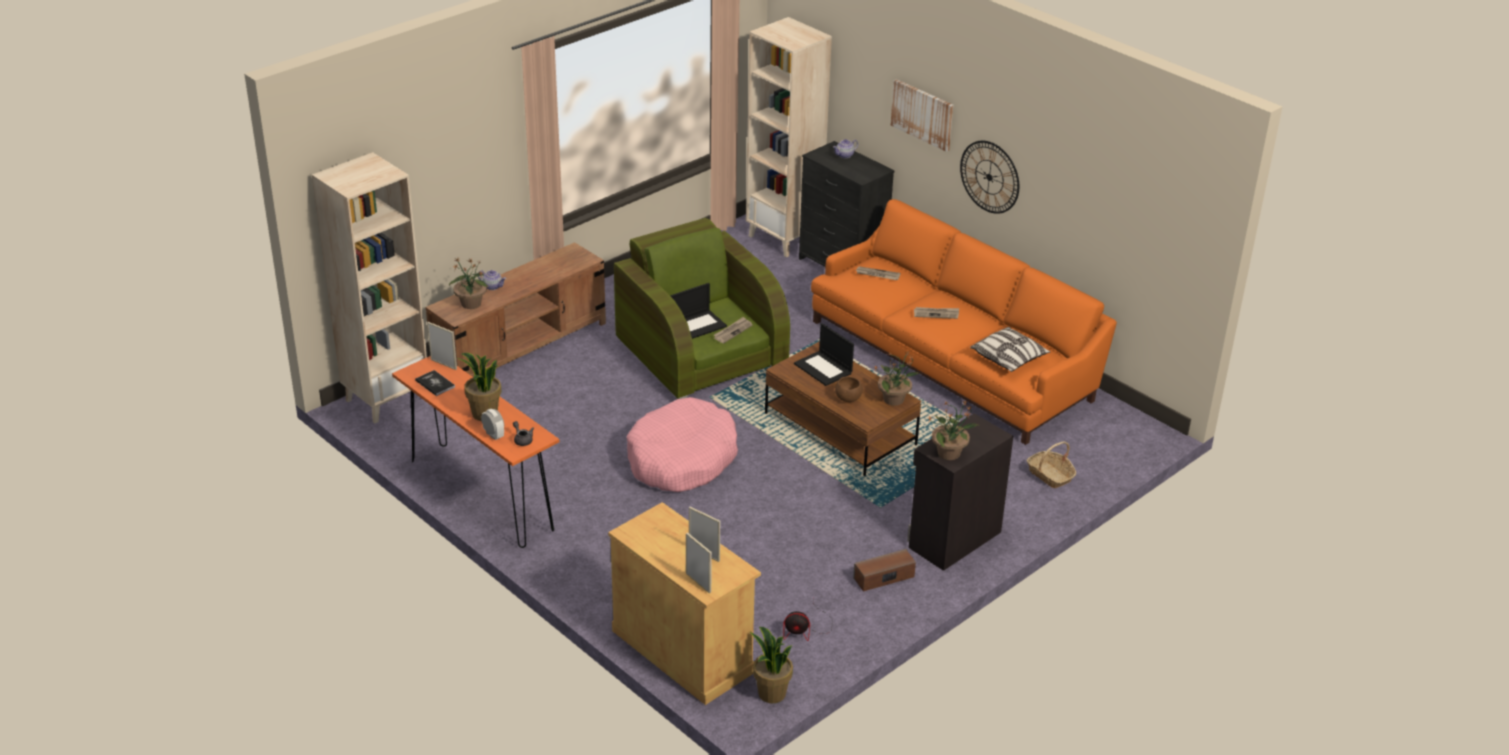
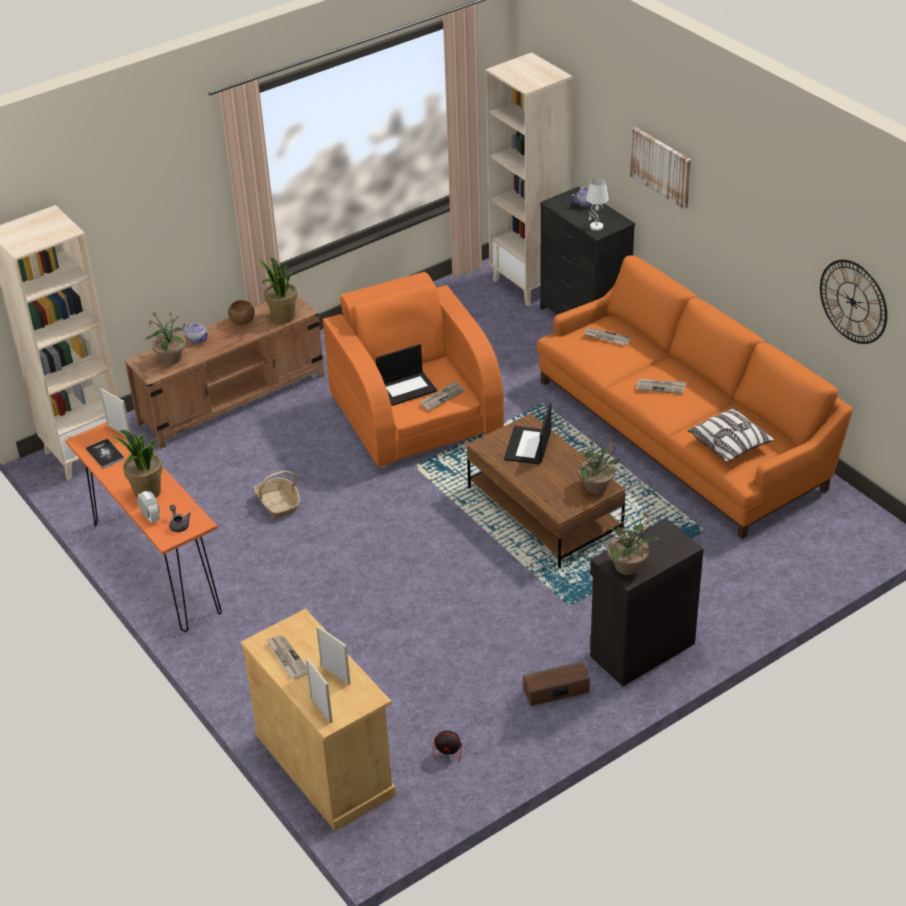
camera: 10 degrees right, 5 degrees up
(655, 543) = (286, 658): none -> newspaper
(681, 459) = (370, 537): pink dog bed -> none
(701, 354) = (415, 415): green armchair -> orange armchair
(771, 694) = (407, 823): potted plant -> potted plant (282, 317)
(824, 368) = (528, 446): laptop -> laptop turned 45 degrees clockwise
(848, 399) = (546, 484): brown bowl -> brown bowl (242, 322)
(859, 174) = (596, 227): none -> white table lamp
(989, 177) = (727, 240): wall clock -> wall clock (853, 301)
(1050, 475) = (762, 577): basket -> basket (278, 503)

